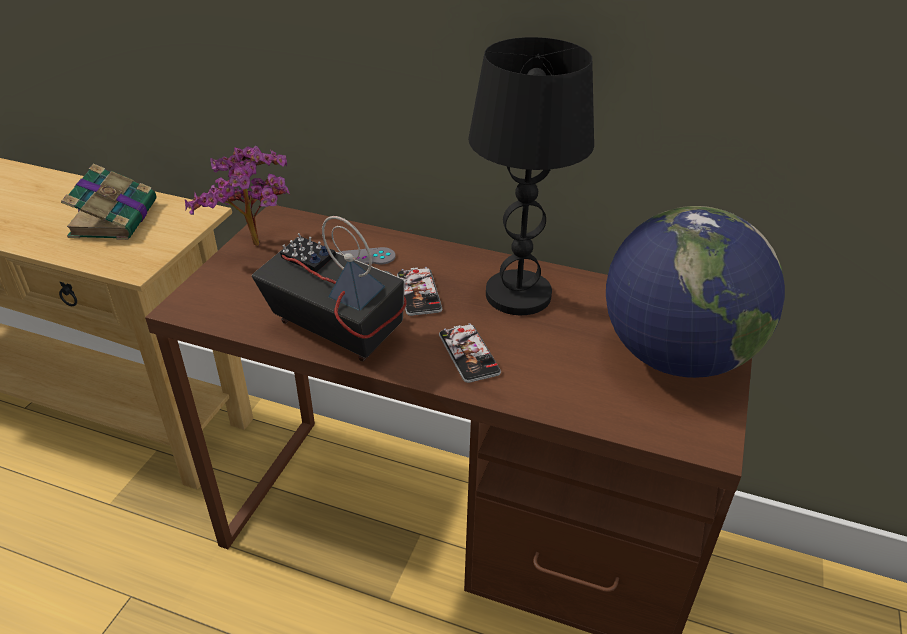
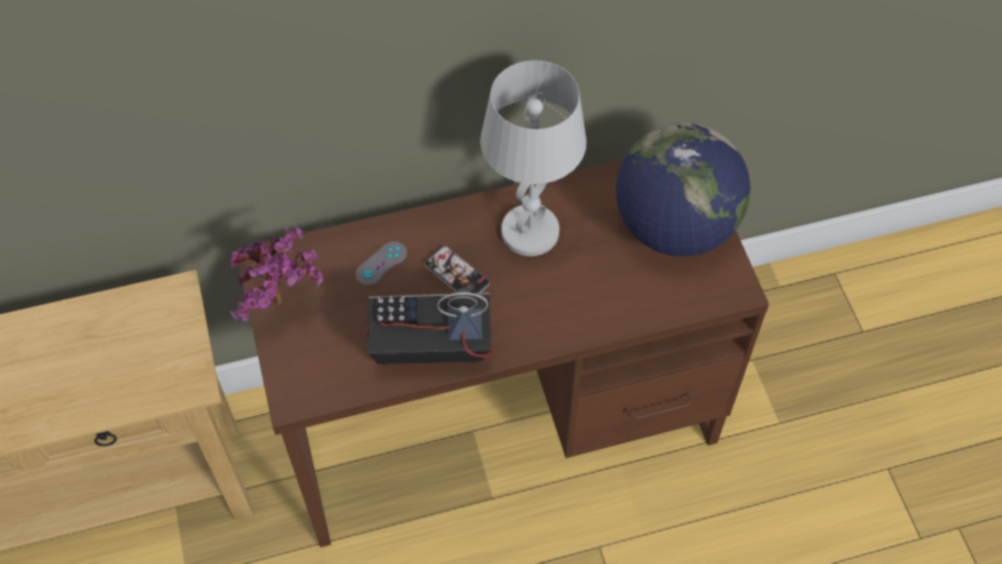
camera: 35 degrees left, 20 degrees up
(115, 217) = (103, 344): book -> none
(469, 354) = (541, 310): phone -> none
(517, 295) = (530, 232): black table lamp -> white table lamp

